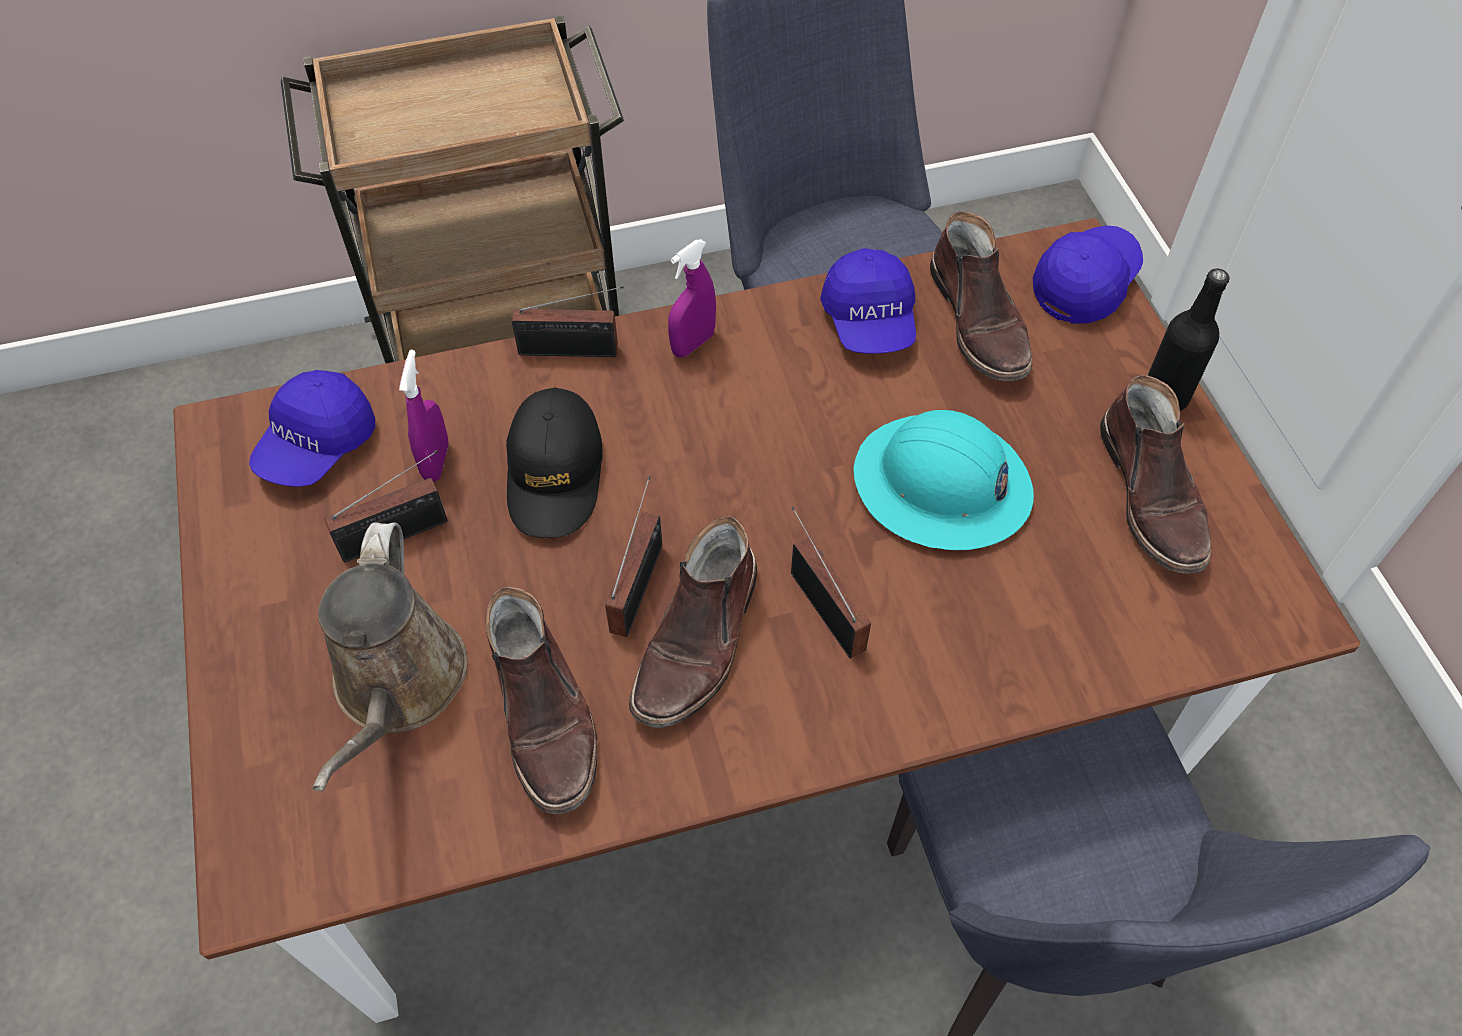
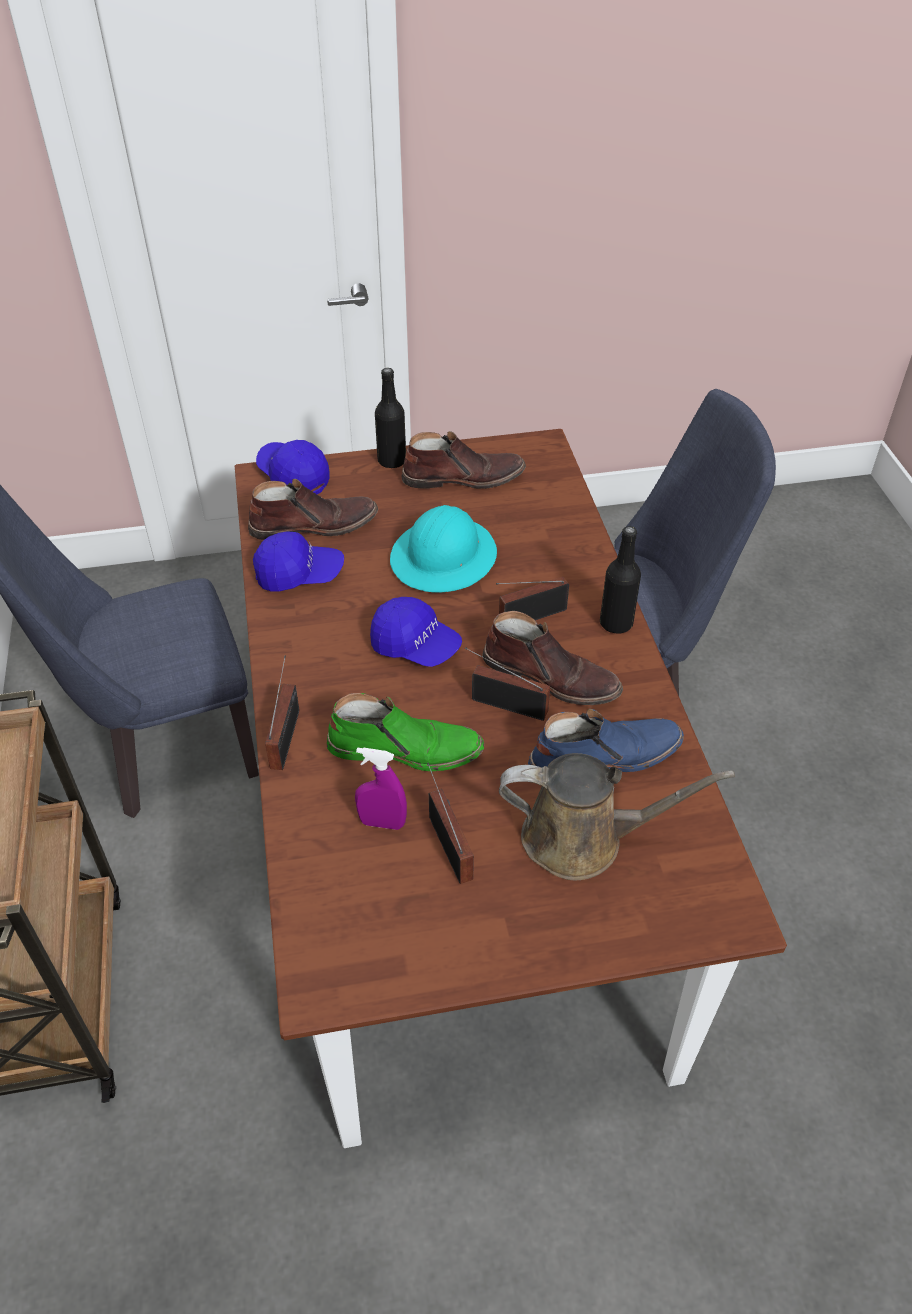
camera: 85 degrees left, 10 degrees down
(317, 445) = (351, 908): blue cap -> blue cap (415, 646)
(545, 713) = (603, 755): brown boot -> blue boot
(555, 473) = (405, 748): black cap -> green boot
(693, 344) = (297, 666): purple spray bottle -> none
(829, 734) = (616, 623): none -> black bottle

